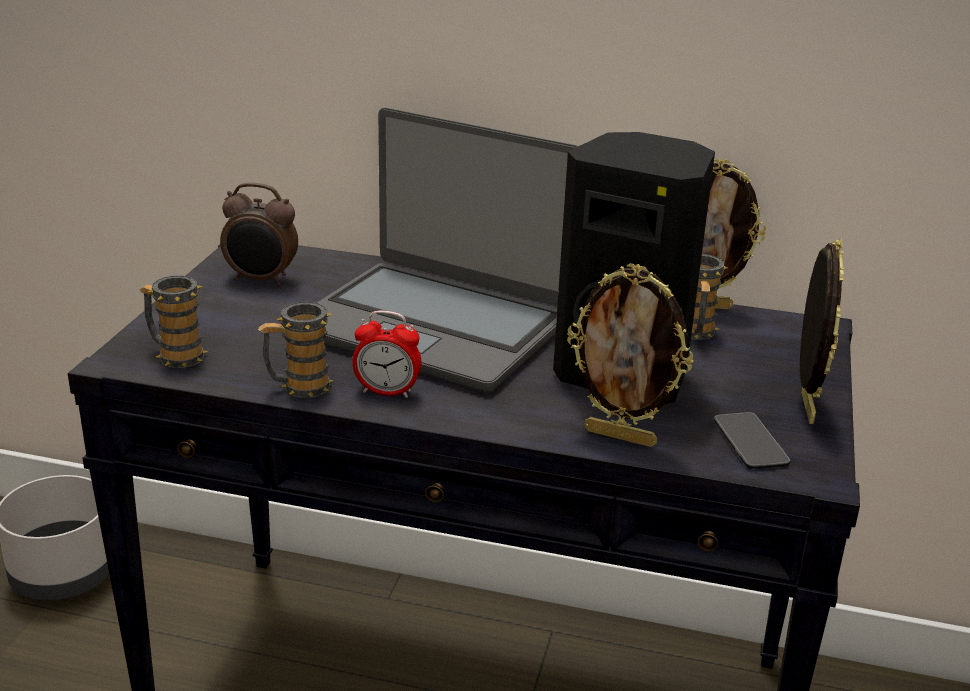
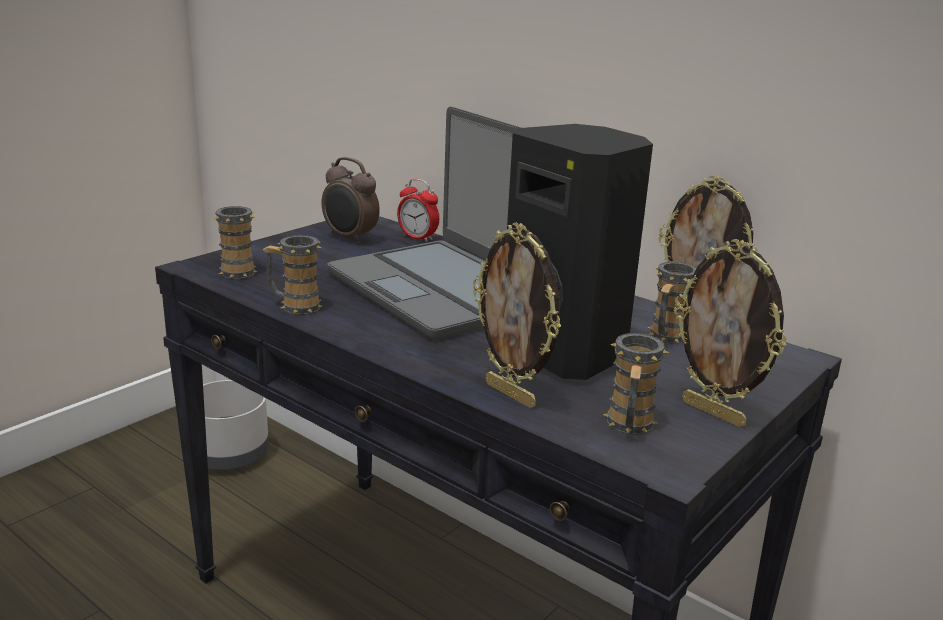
camera: 25 degrees right, 5 degrees down
(387, 392) = (356, 323): alarm clock -> alarm clock (417, 238)
(750, 442) = (629, 427): phone -> mug
(804, 407) = (714, 413): picture frame -> picture frame turned 105 degrees clockwise

